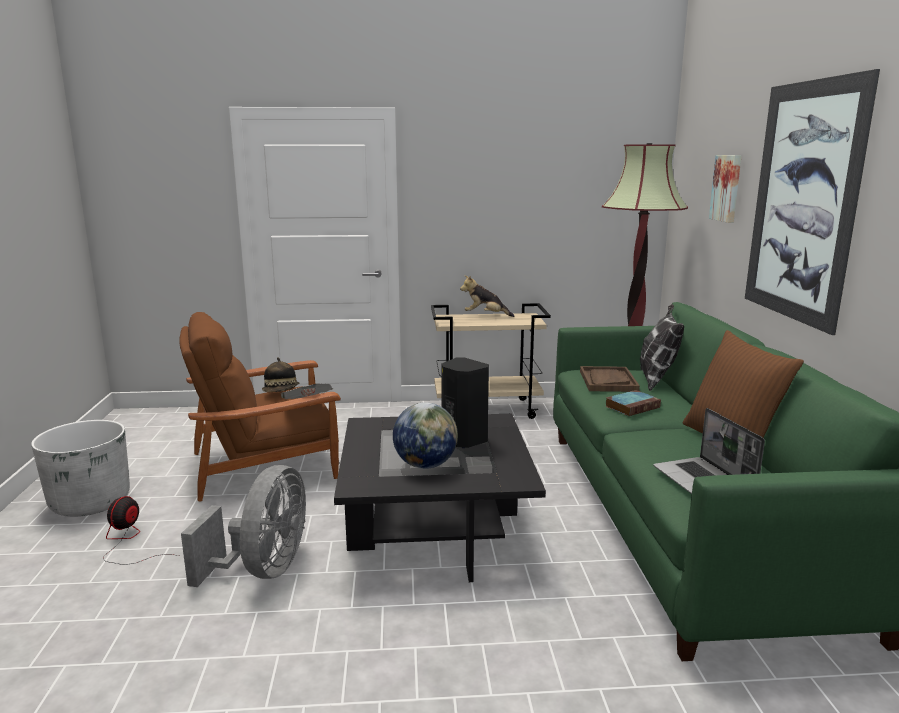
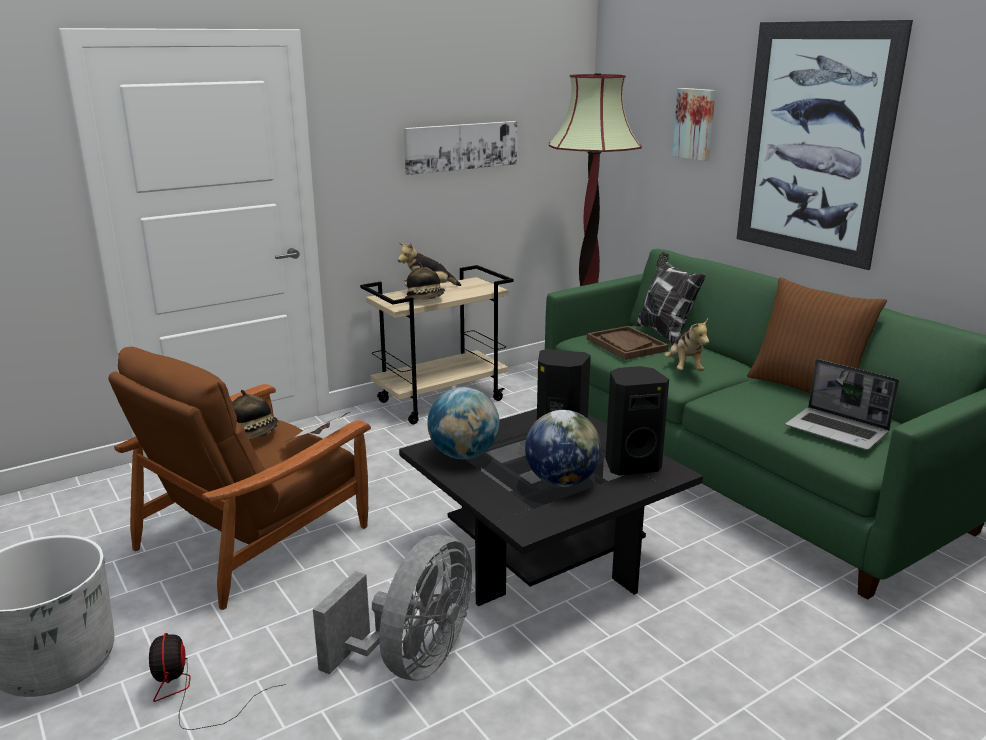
camera: 30 degrees left, 5 degrees up
(263, 569) = (411, 661): grey fan -> grey fan turned 45 degrees clockwise
(383, 431) = (463, 455): none -> globe
(471, 322) = (426, 300): none -> hat
(496, 468) = (631, 465): none -> black speaker
(530, 203) = (461, 146): none -> picture
(632, 406) = (684, 368): book -> plush toy

